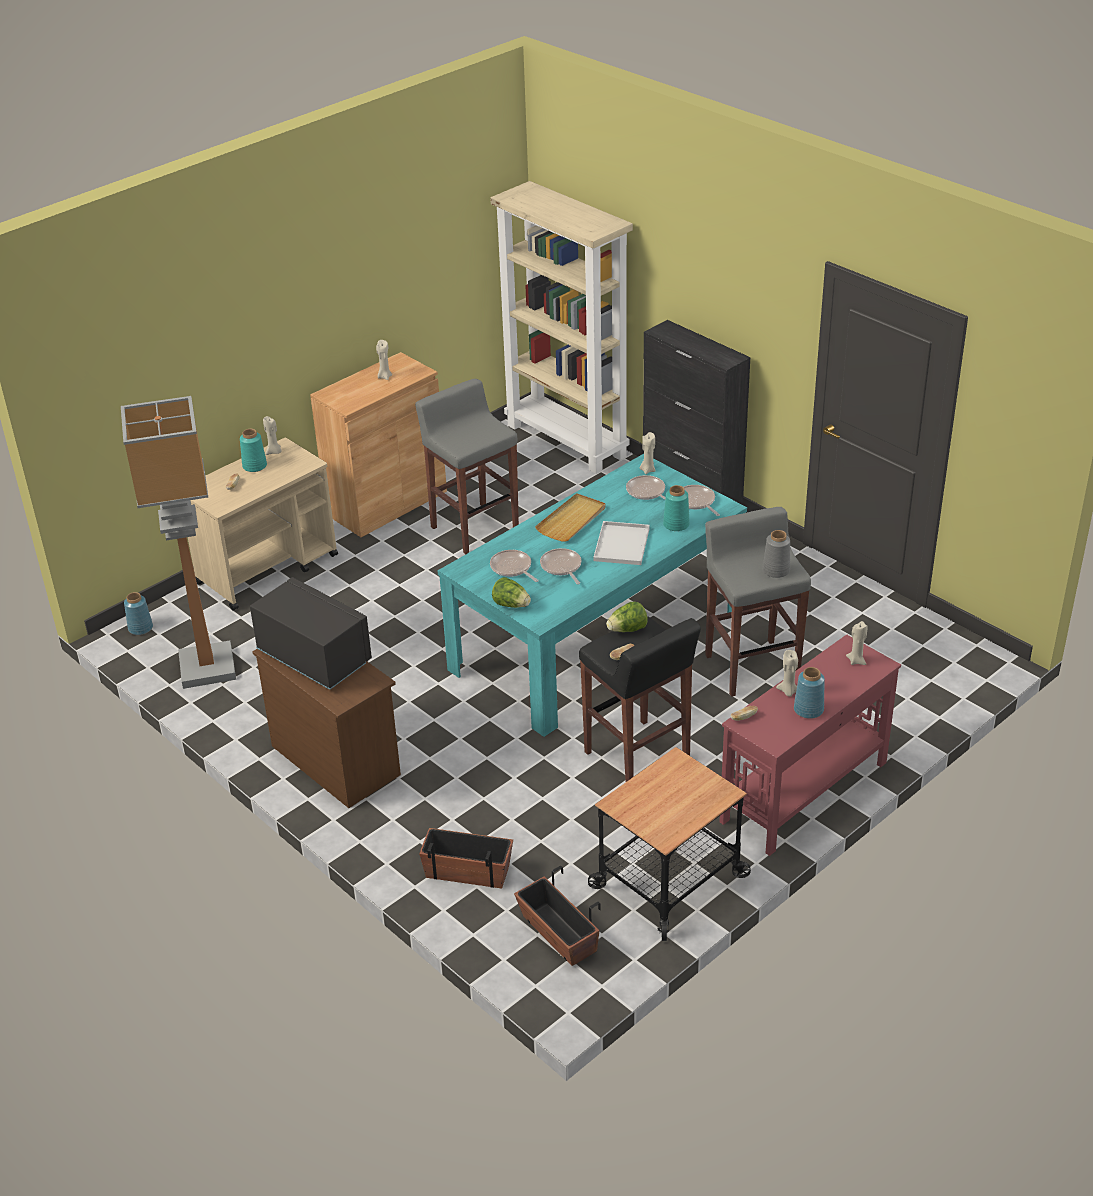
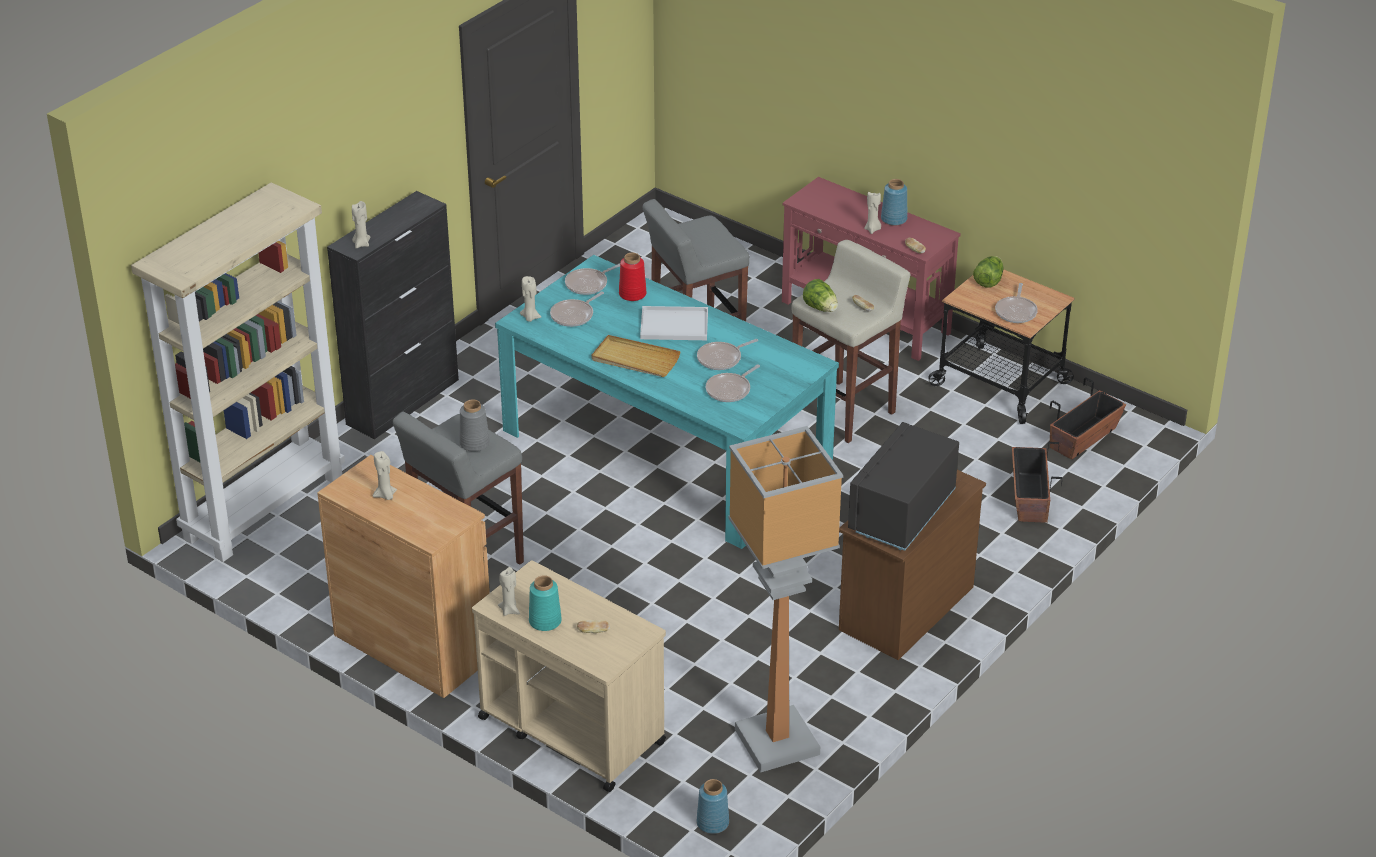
camera: 100 degrees left, 0 degrees up
(511, 605) = (793, 384): lettuce -> lettuce (988, 281)
(637, 756) = (845, 411): black stool -> beige stool
(644, 800) = (1016, 311): none -> frying pan
(675, 524) = (632, 294): turquoise vase -> red vase
(776, 571) = (707, 231): grey vase -> grey vase (475, 443)
(856, 660) = (819, 197): beige candle -> beige candle (361, 244)

